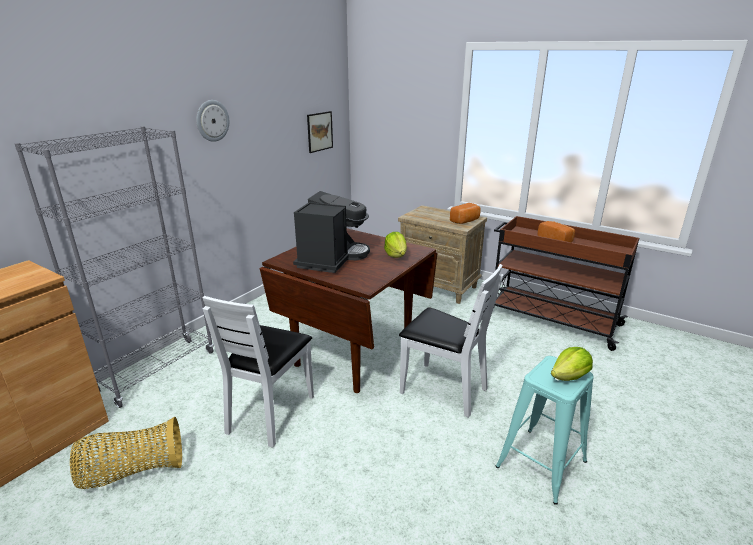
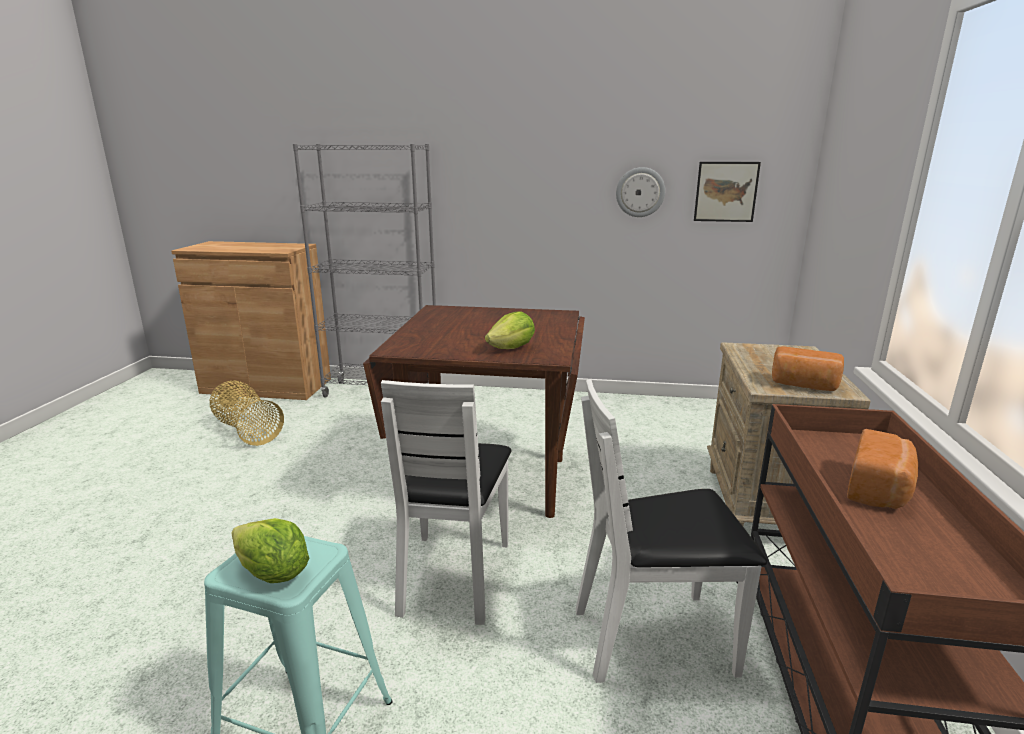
camera: 65 degrees right, 5 degrees down
(212, 120) = (524, 150): wall clock -> wall clock (640, 192)
(270, 413) = (344, 463): white chair -> white chair (654, 638)
(331, 258) = (465, 324): coffee machine -> none

